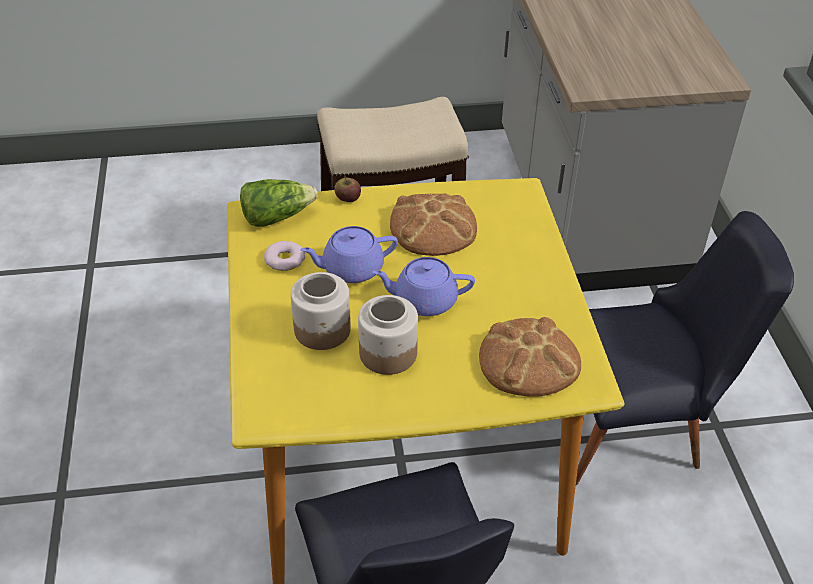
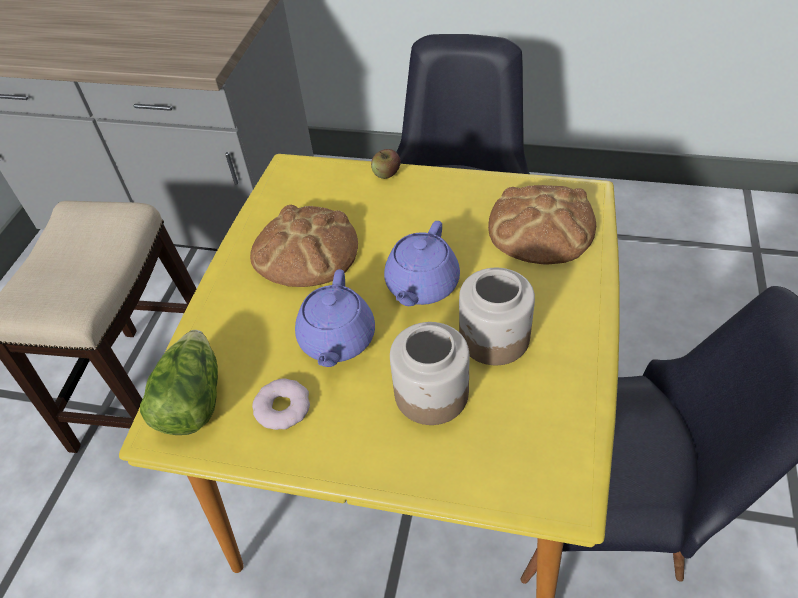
camera: 65 degrees left, 5 degrees up
(347, 199) = (206, 316): apple -> apple (387, 174)

